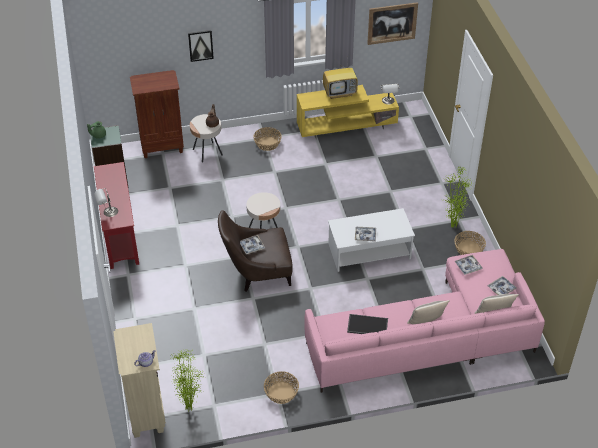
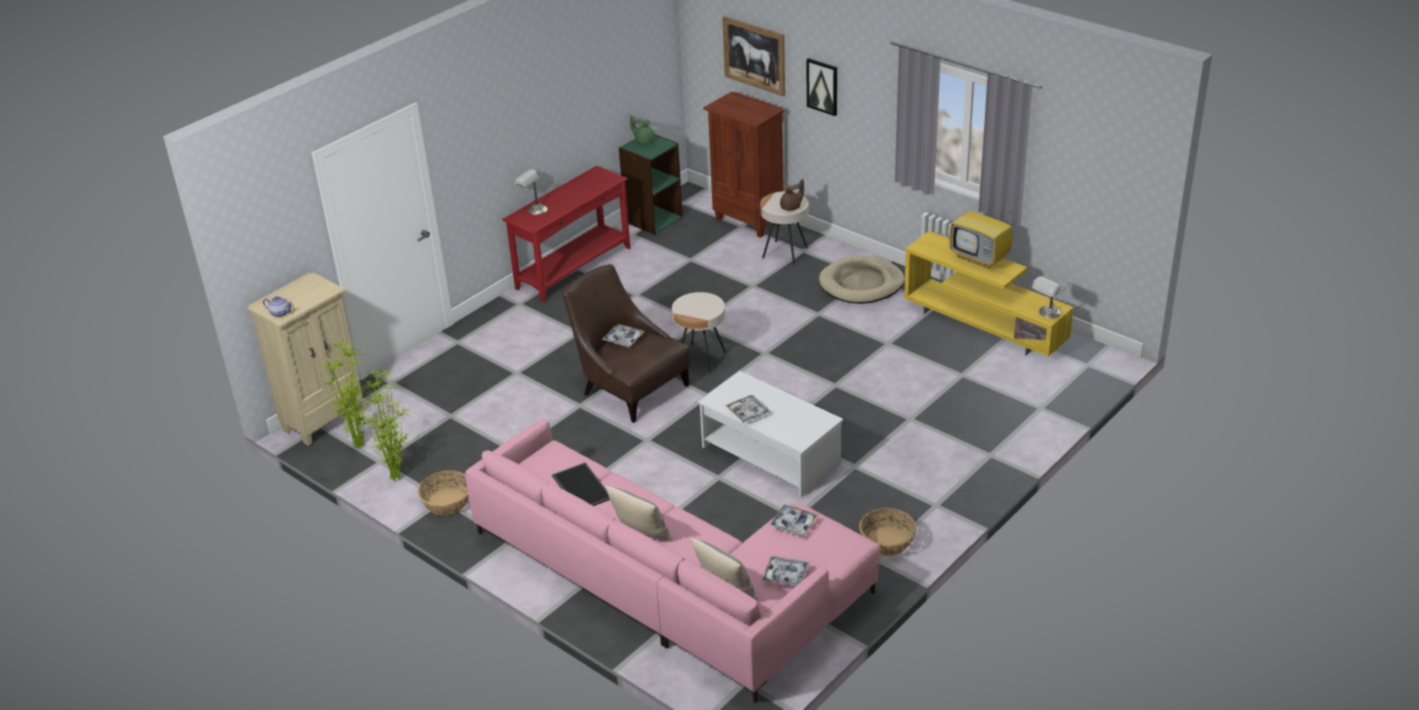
camera: 55 degrees right, 10 degrees down
(267, 143) = (861, 284): basket -> beige dog bed
(392, 23) = (1096, 182): picture -> picture (754, 55)
(453, 225) = (916, 505): potted plant -> potted plant (397, 477)

